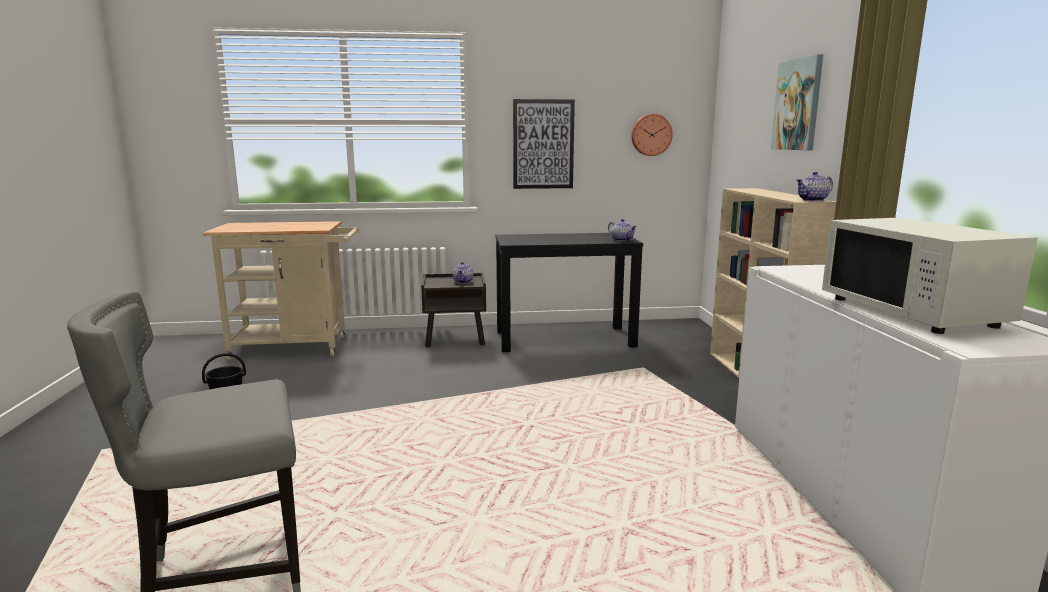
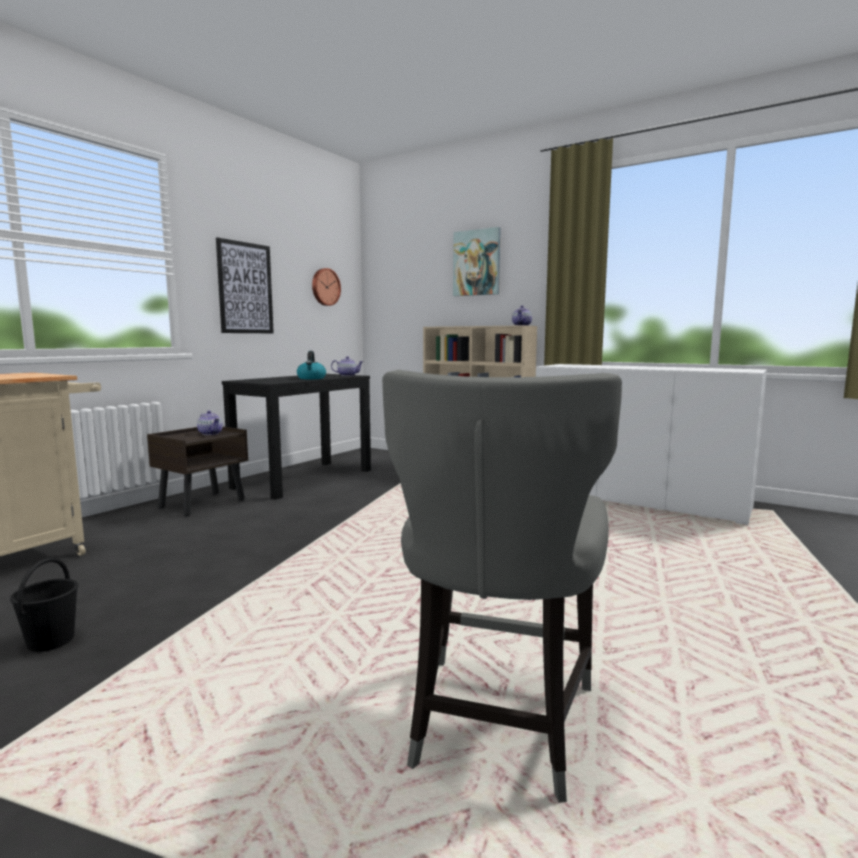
camera: 50 degrees left, 5 degrees down
(568, 241) = (311, 378): none -> kettle
(912, 312) = (678, 368): white microwave -> none

